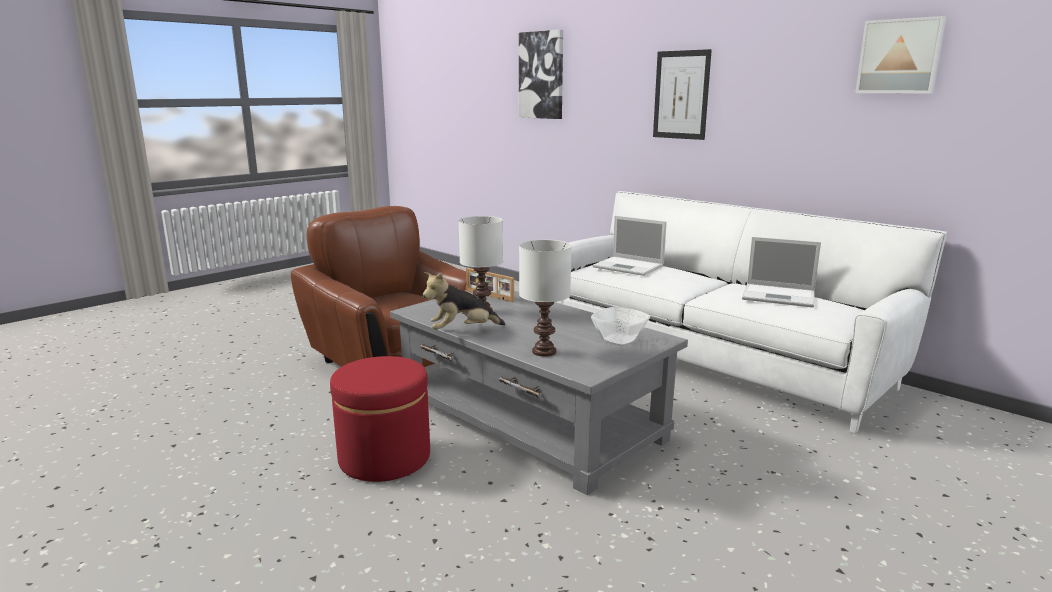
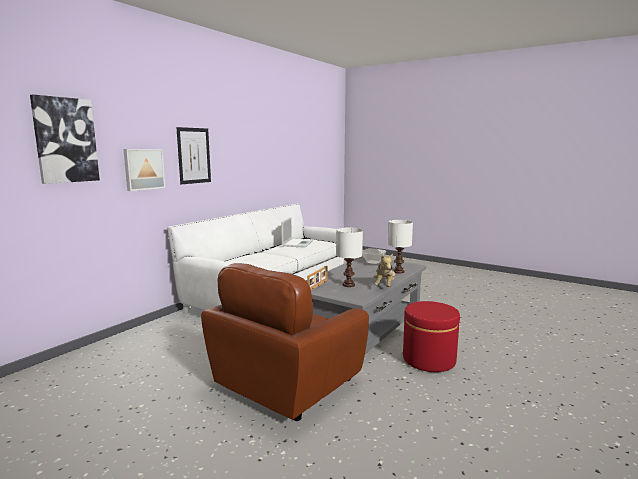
camera: 100 degrees left, 5 degrees down
(462, 331) = (384, 286): plush toy -> plush toy turned 45 degrees clockwise
(629, 267) = (244, 261): laptop -> none
(900, 56) = (274, 137): picture -> picture (143, 169)

